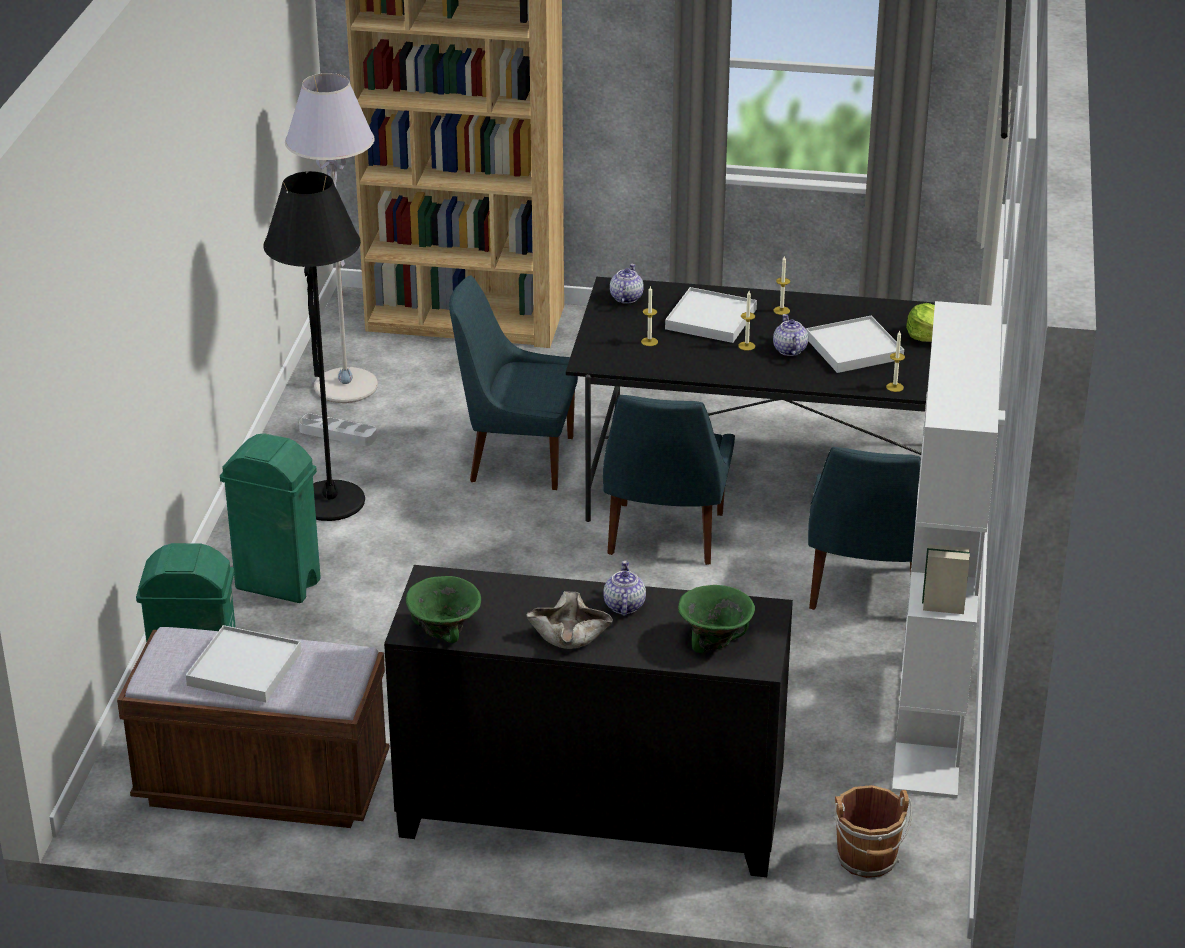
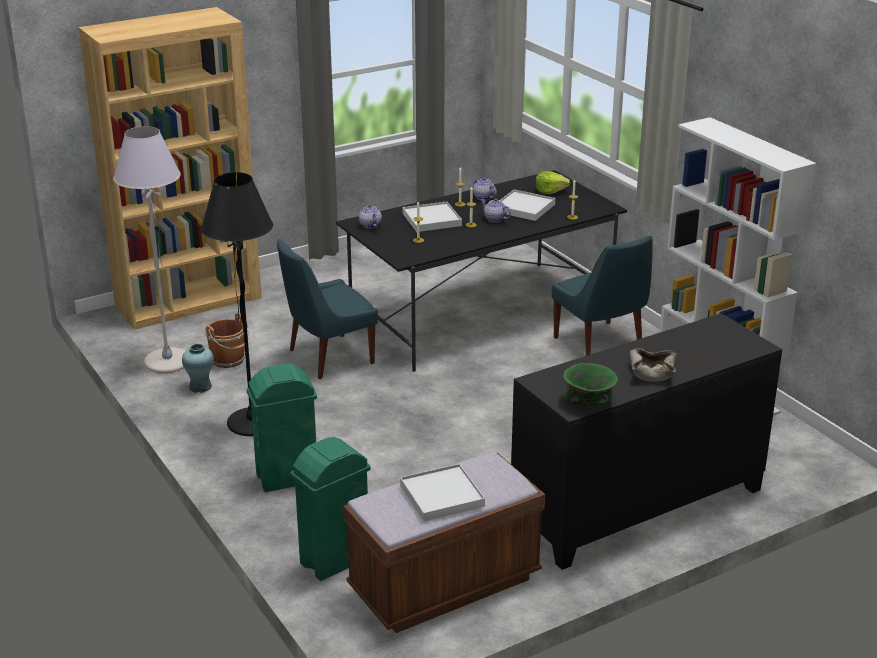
camera: 40 degrees left, 5 degrees down
(338, 434) = (200, 387): grey tray -> turquoise vase
(623, 605) = (652, 349): teapot -> teapot (483, 197)
(664, 537) = (465, 361): blue chair -> none
(714, 639) = (721, 344): green bowl -> none
(868, 860) = (788, 458): brown bucket -> brown bucket (229, 360)

